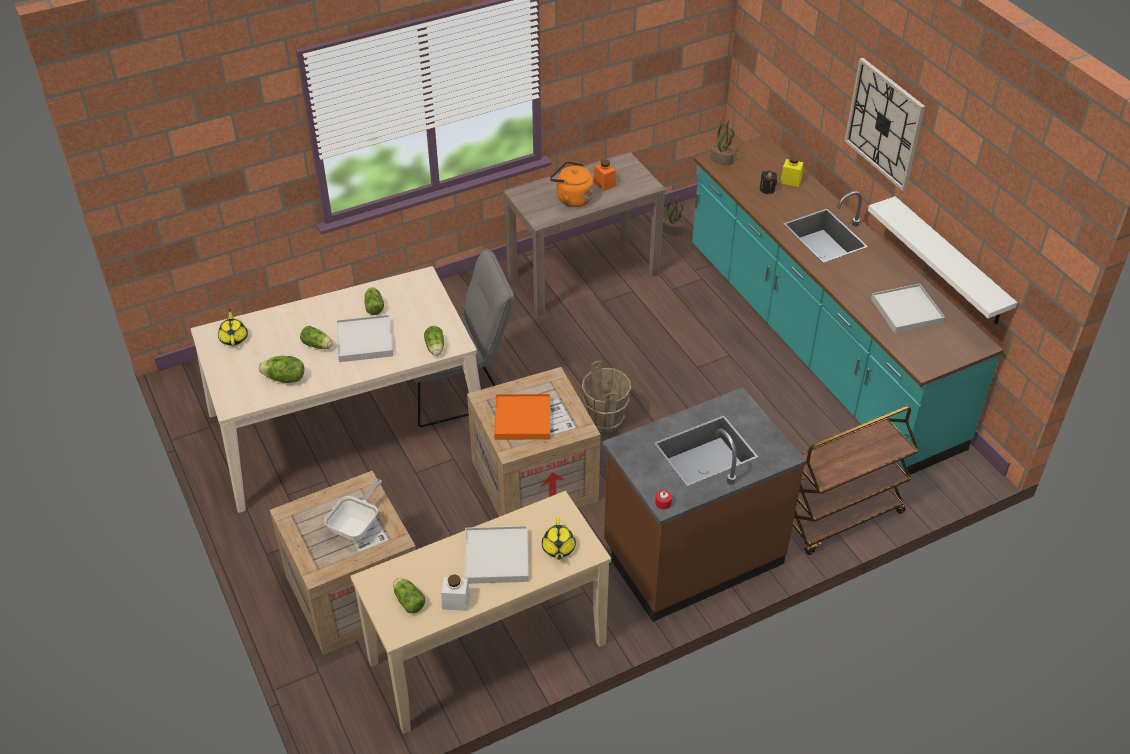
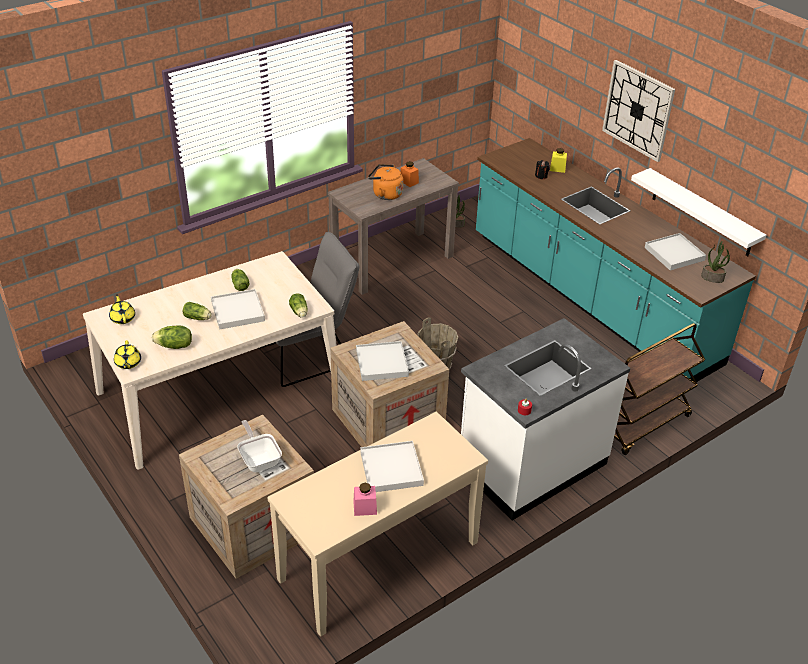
camera: 10 degrees left, 5 degrees down
(357, 525) = (259, 459): frying pan -> frying pan turned 45 degrees counterclockwise
(408, 600) = (323, 511): lettuce -> none
(456, 601) = (365, 508): white jar -> pink jar
(522, 419) = (381, 363): orange tray -> white tray
(558, 548) = (442, 457): yellow teapot -> yellow teapot (128, 363)
(692, 554) = (531, 464): brown counter -> white counter
(722, 159) = (500, 157): potted plant -> potted plant (712, 278)

